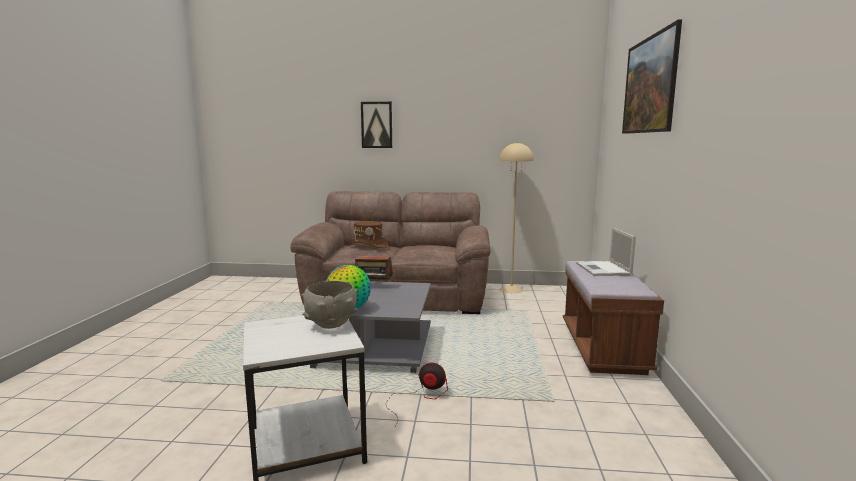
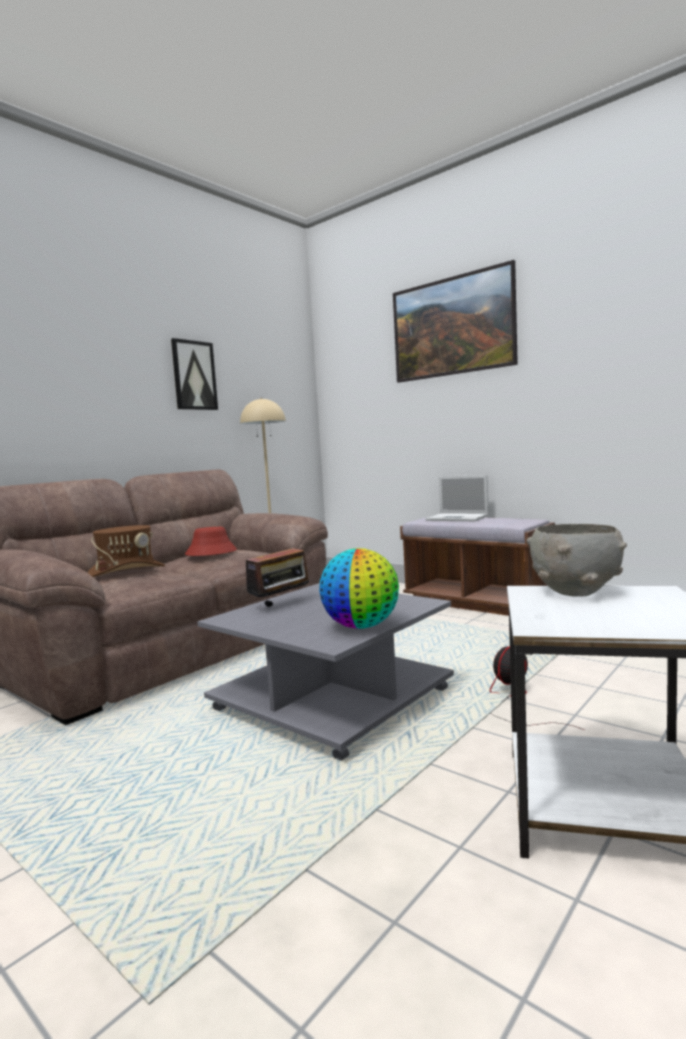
camera: 55 degrees left, 5 degrees down
(376, 125) = (44, 362): picture -> picture (194, 375)
(422, 247) = (211, 553): none -> red hat

